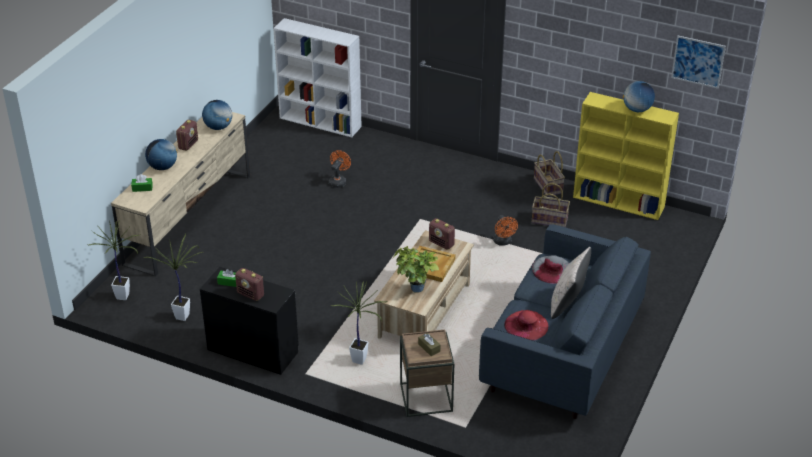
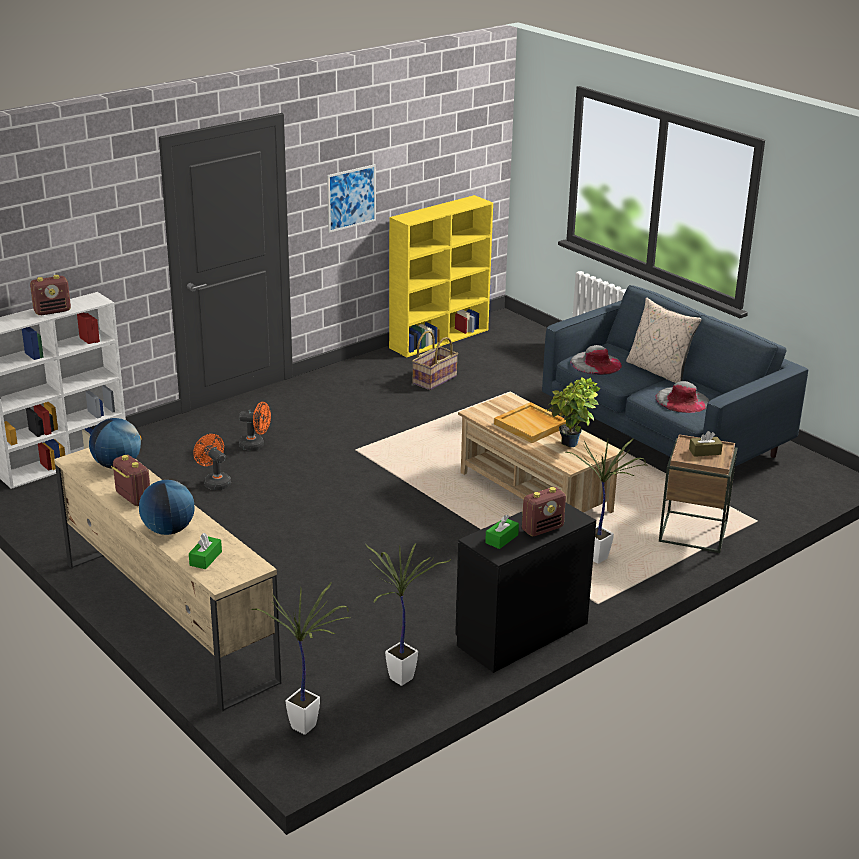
camera: 65 degrees left, 10 degrees down
(441, 243) = (494, 409): radio -> radio (52, 311)
(503, 242) = (449, 414): orange fan -> orange fan (256, 445)
(526, 325) = (682, 400): red hat -> grey hat
(548, 186) = (372, 363): basket -> none
(637, 109) = (449, 207): globe -> none
(698, 61) = (482, 124): picture -> picture (351, 198)

